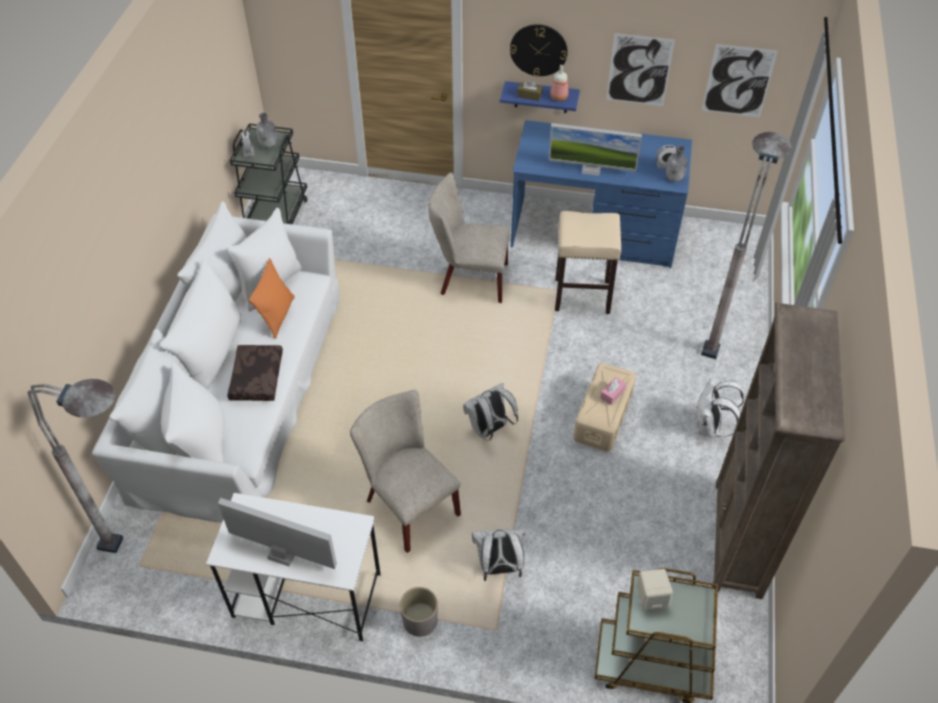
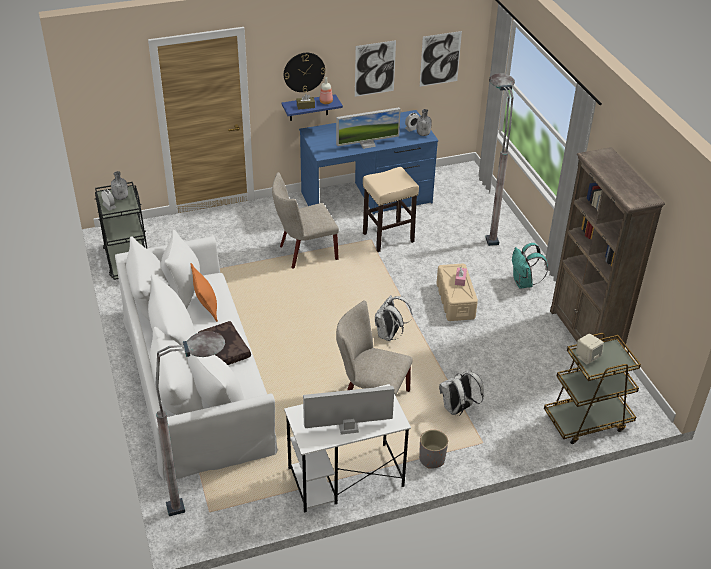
camera: 30 degrees left, 10 degrees down
(710, 427) = (524, 283): white backpack -> turquoise backpack

